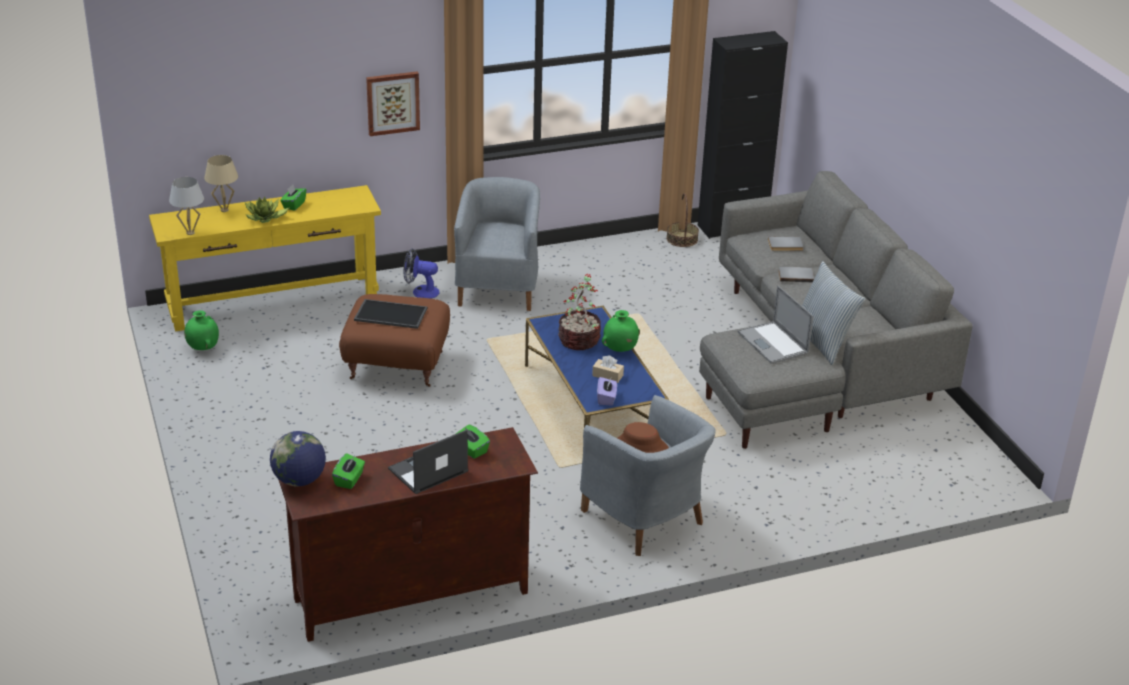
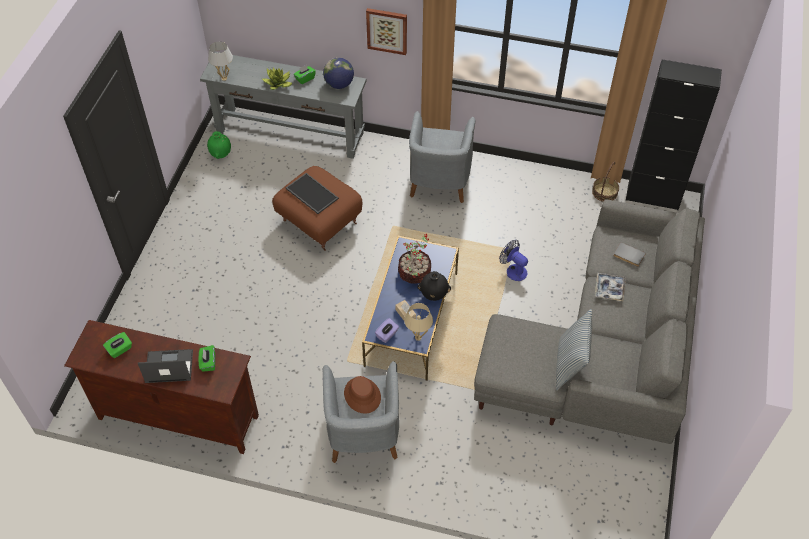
camera: 35 degrees right, 20 degrees up
(224, 210) = (260, 66): beige table lamp -> beige table lamp (418, 337)
(273, 302) = (290, 132): yellow console table -> grey console table
(299, 480) = (93, 334): globe -> globe (339, 84)
(421, 292) = (386, 164): fan -> fan (513, 270)
(499, 287) = (439, 182): grey armchair -> grey armchair turned 150 degrees clockwise
(619, 350) = (433, 295): green vase -> black vase
(772, 343) = (532, 347): laptop -> none
(795, 275) = (609, 289): grey book -> tray

